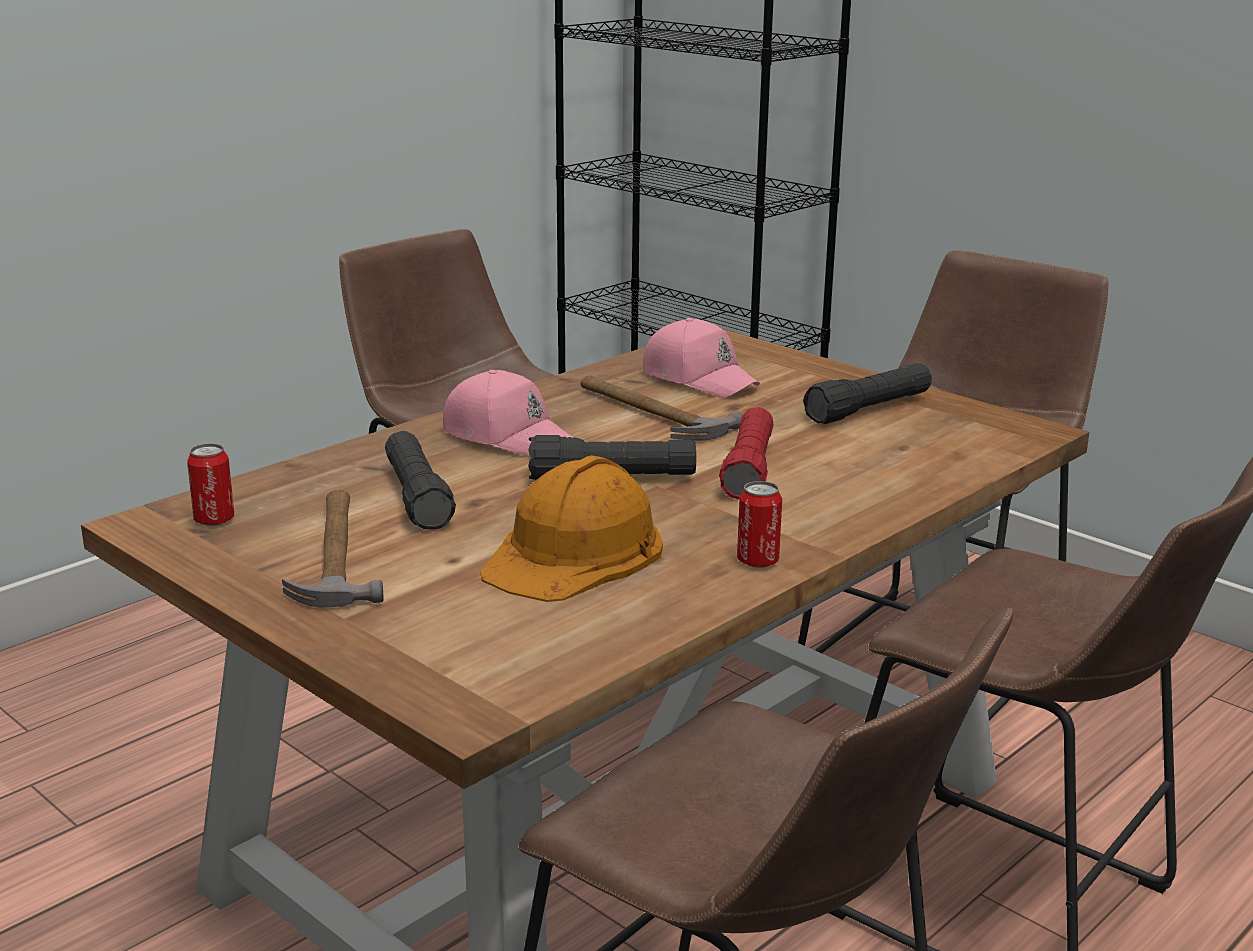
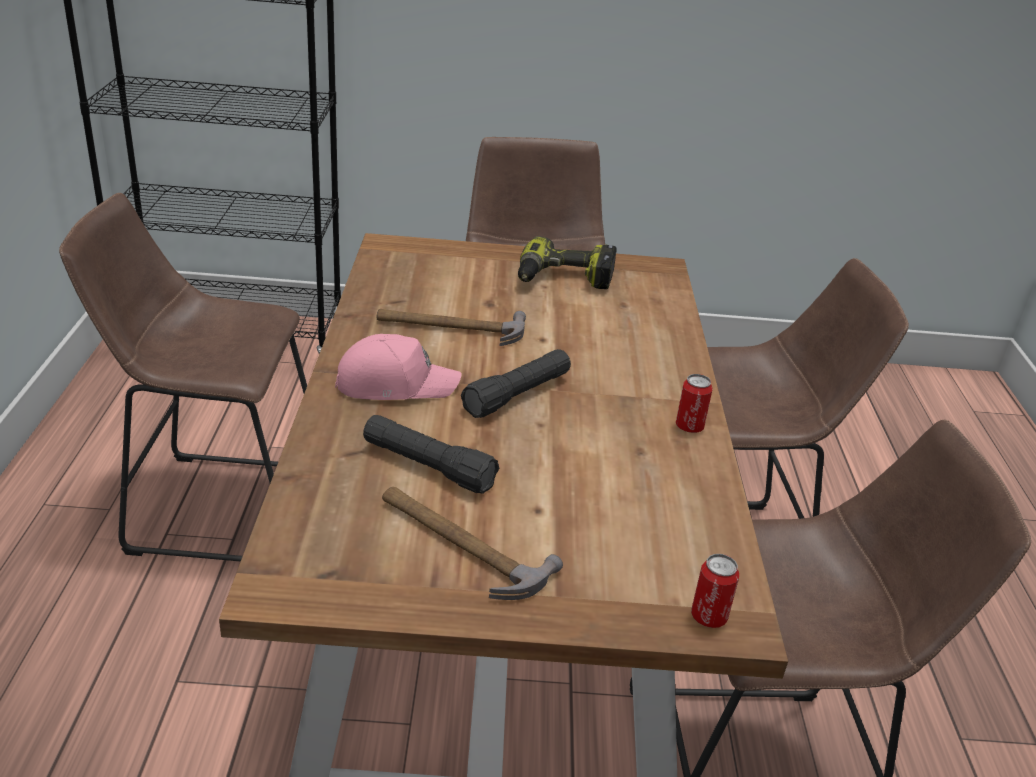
camera: 45 degrees left, 10 degrees up
(214, 520) = (322, 558): can -> can (708, 617)
(575, 553) = (594, 468): orange hard hat -> none
(699, 378) = (432, 285): pink cap -> none
(749, 470) = (578, 355): red flashlight -> none
(868, 409) = (563, 279): black flashlight -> power drill

